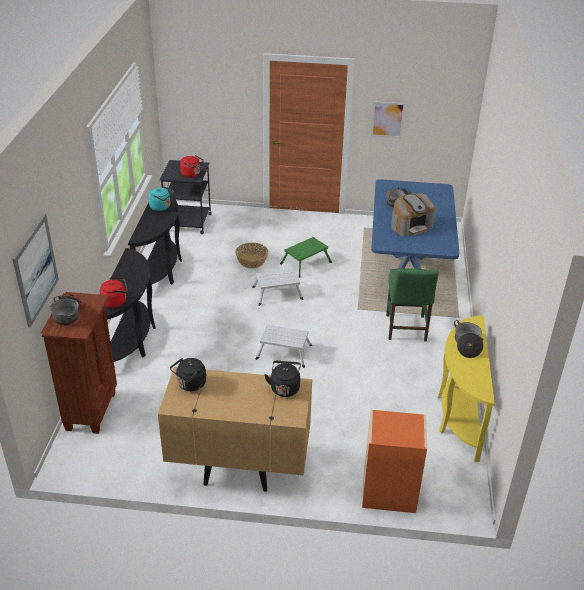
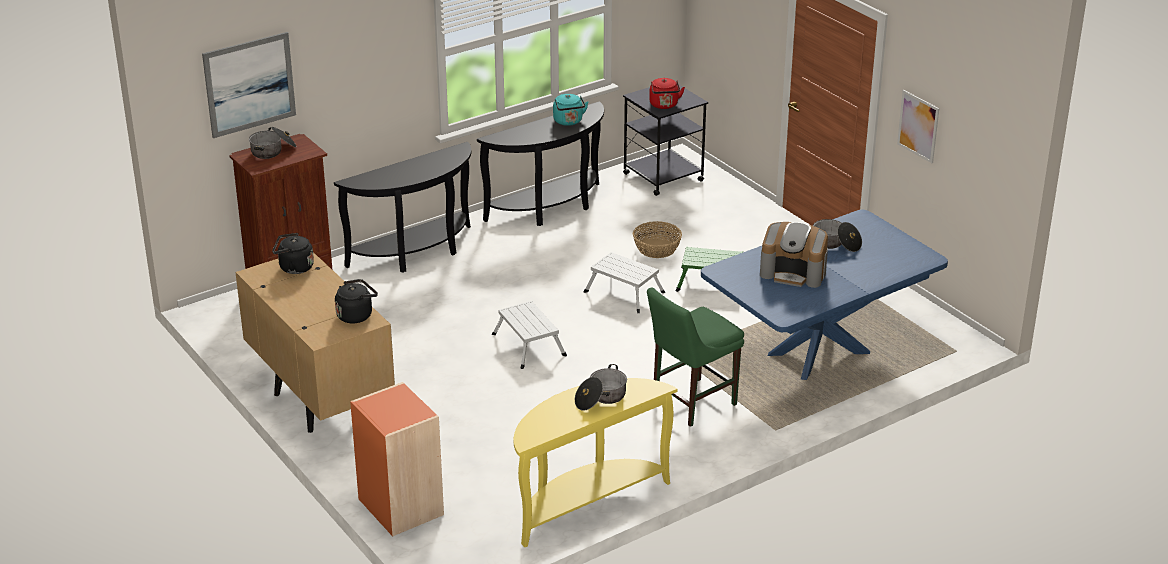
camera: 50 degrees right, 5 degrees down
(116, 301) = (375, 181): red kettle -> none

